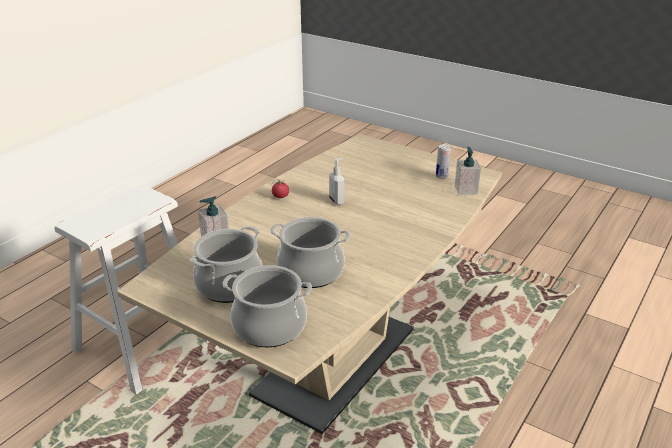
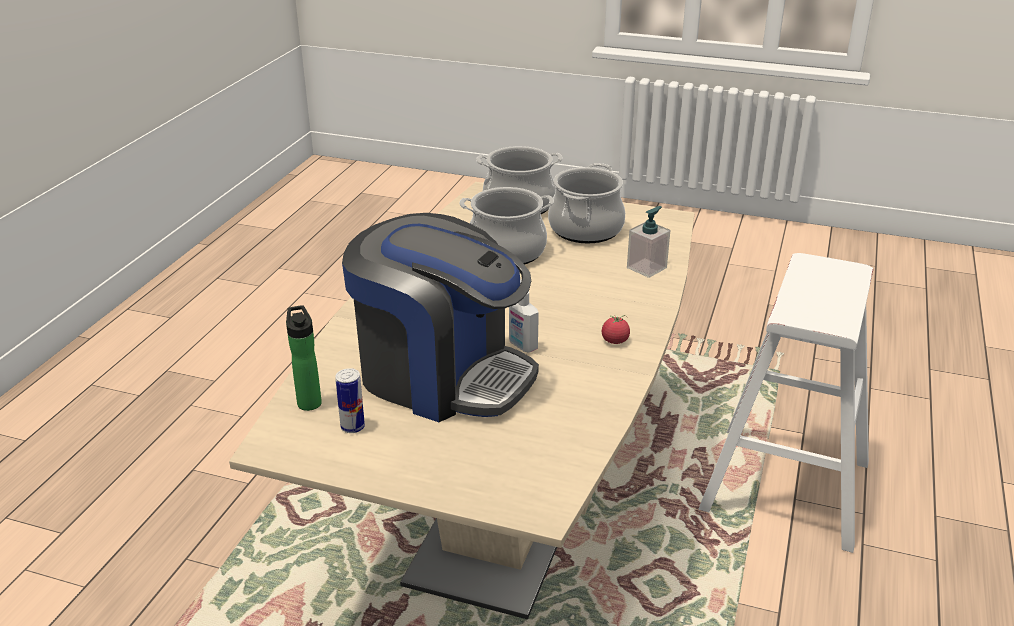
camera: 165 degrees right, 0 degrees up
(389, 192) = (442, 375): none -> coffee machine
(466, 190) = (309, 401): soap dispenser -> bottle

